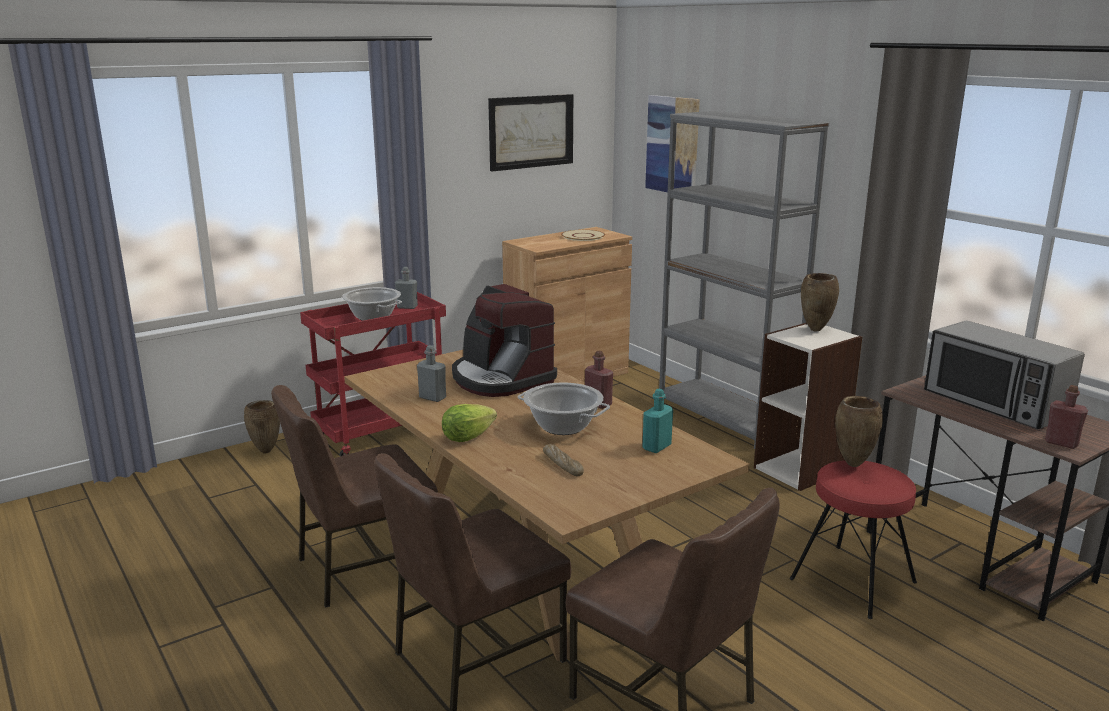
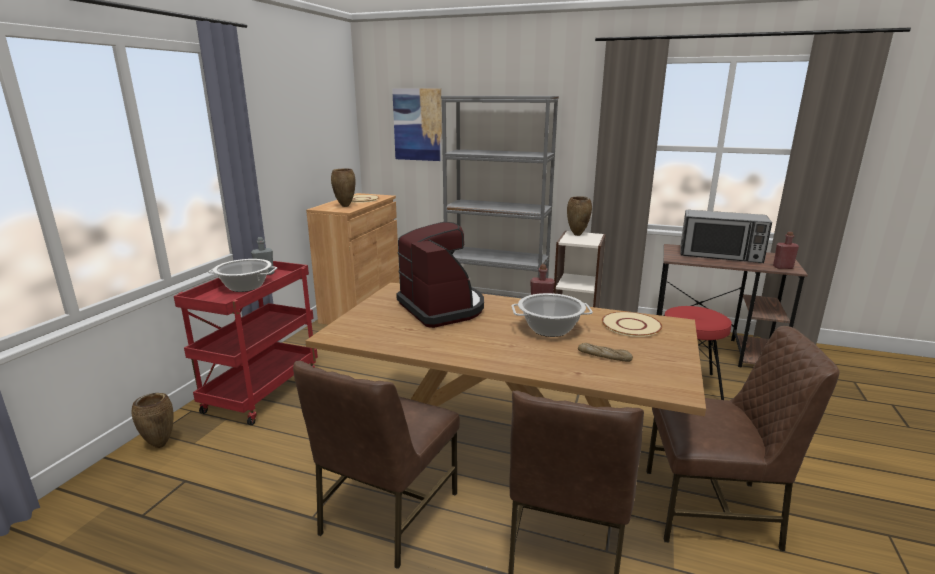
camera: 35 degrees left, 0 degrees up
(432, 398) = (417, 336): grey bottle -> none
(467, 437) = (502, 358): lettuce -> none
(501, 378) = (442, 308): coffee machine -> coffee machine turned 135 degrees counterclockwise
(531, 131) = (312, 118): picture -> none
(656, 447) = (631, 325): turquoise bottle -> beige plate
(852, 464) = (679, 310): brown vase -> brown vase (345, 206)

